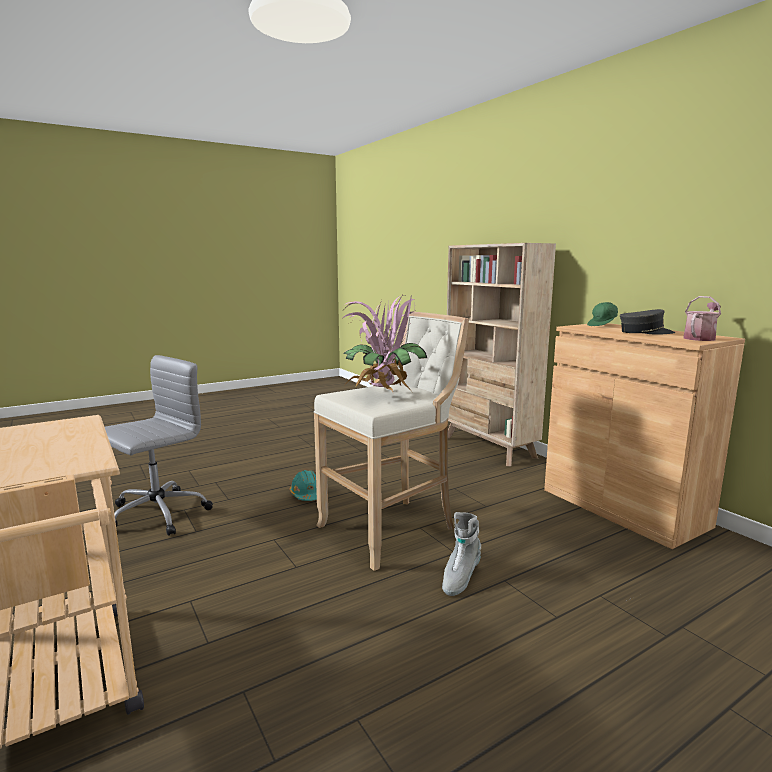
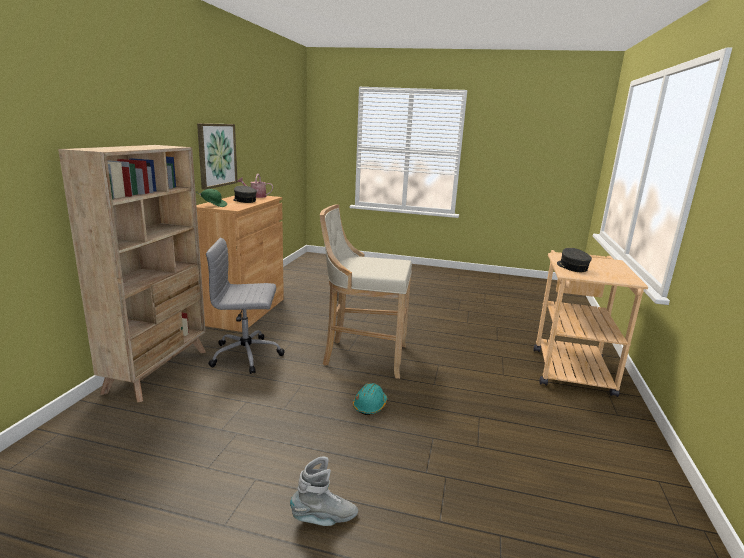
camera: 135 degrees left, 5 degrees up
(66, 436) = (572, 267): none -> grey cap
(156, 514) = (504, 453): grey office chair -> grey office chair (247, 355)
(383, 396) = (375, 265): potted plant -> none
(460, 578) = (377, 328): grey boot -> grey boot (324, 519)
(690, 261) = (216, 155): none -> picture

